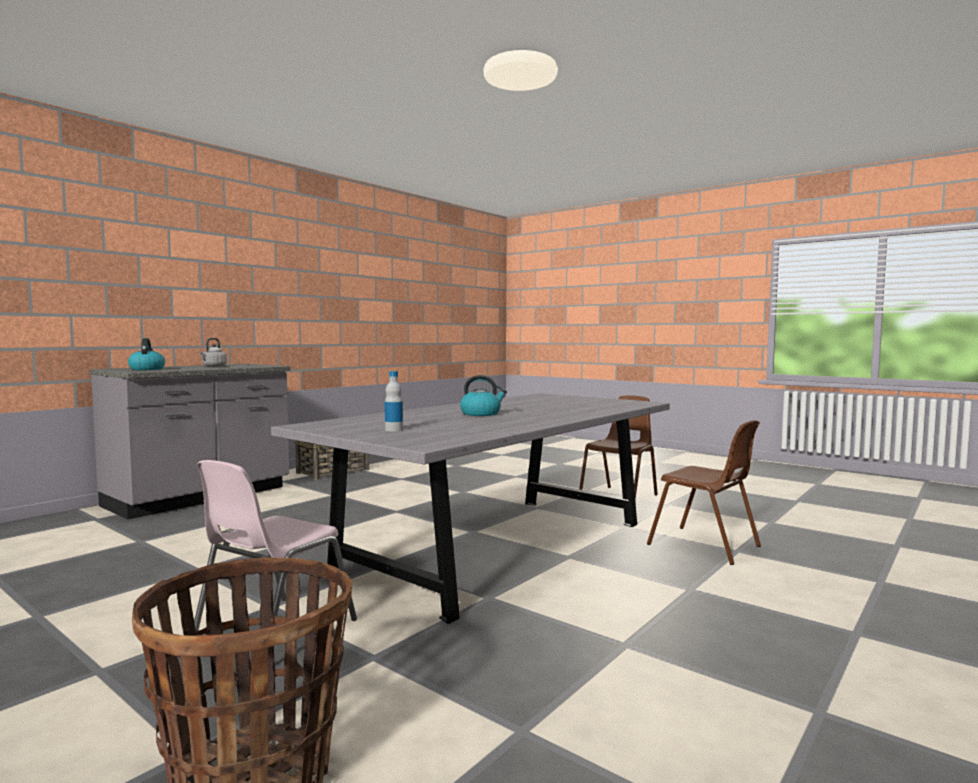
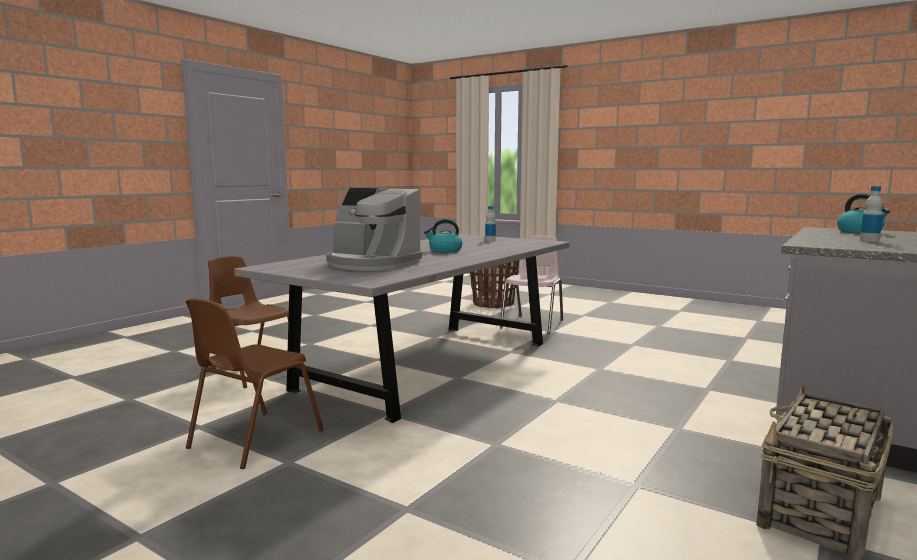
camera: 175 degrees right, 5 degrees up
(213, 366) = (869, 240): grey kettle -> bottle
(554, 403) = (371, 264): none -> coffee machine

